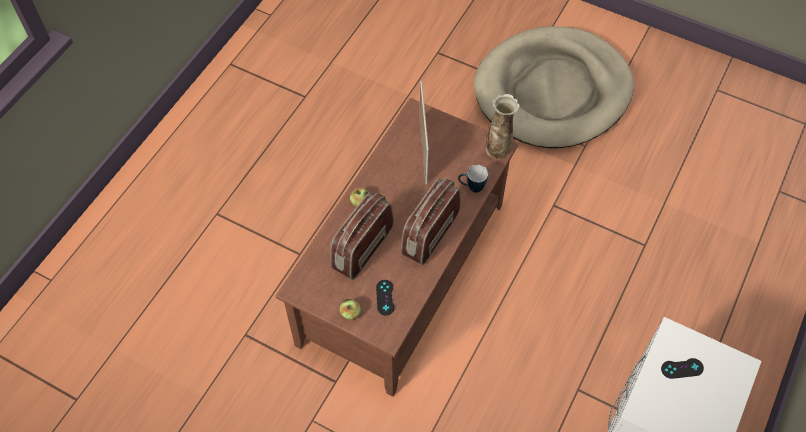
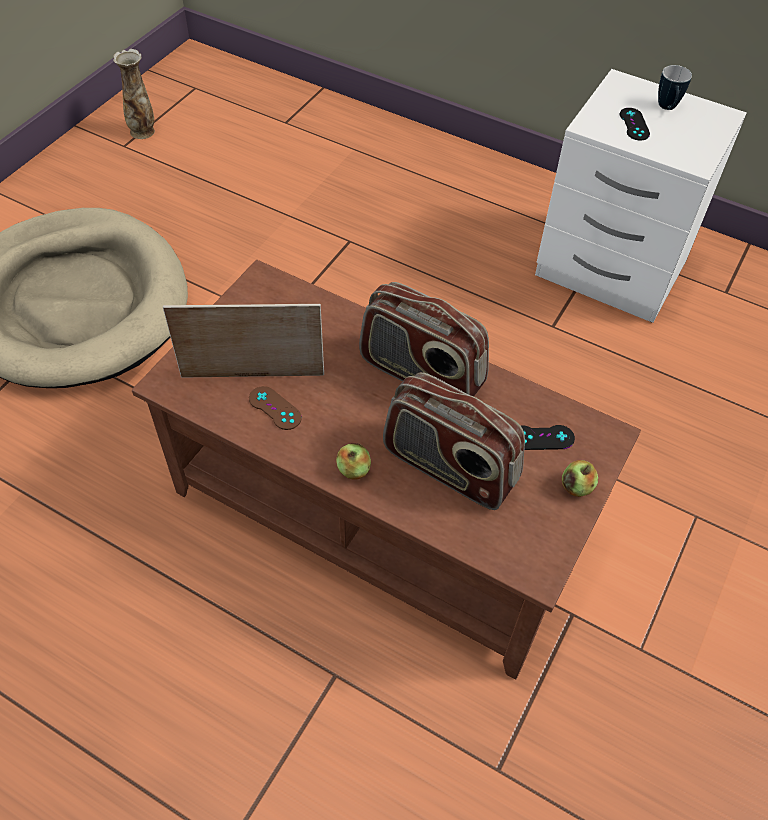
camera: 90 degrees left, 5 degrees down
(400, 162) = (275, 408): none -> brown game controller
(471, 187) = (335, 318): mug -> mug (667, 109)
(497, 151) = (268, 282): vase -> vase (143, 131)

